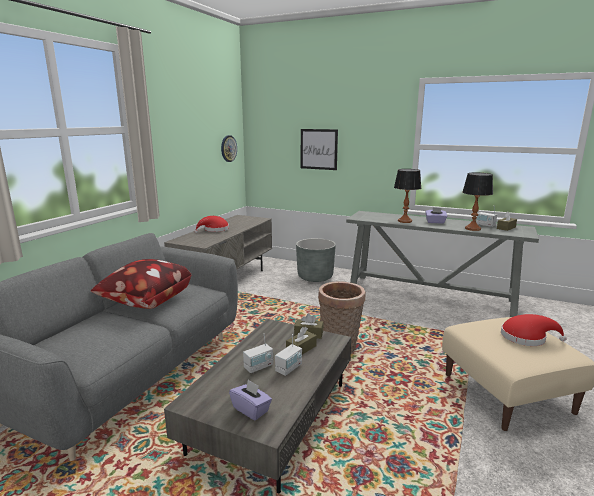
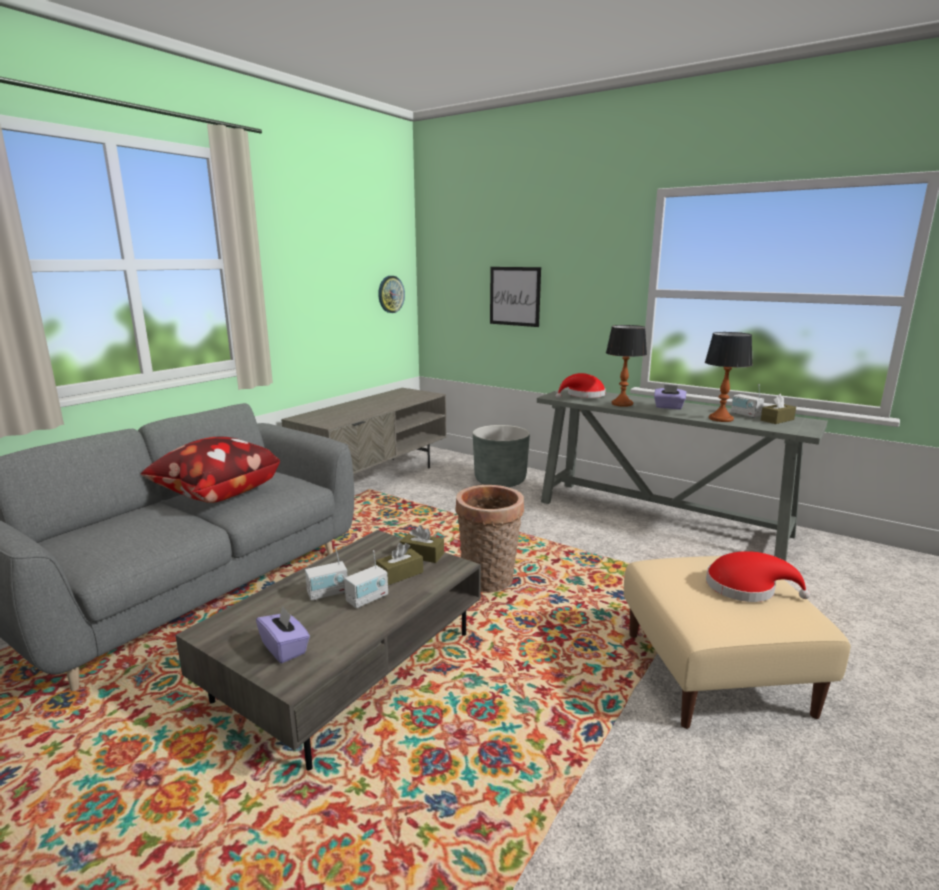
camera: 10 degrees right, 0 degrees up
(214, 230) = (357, 406): red hat -> red hat (583, 395)

